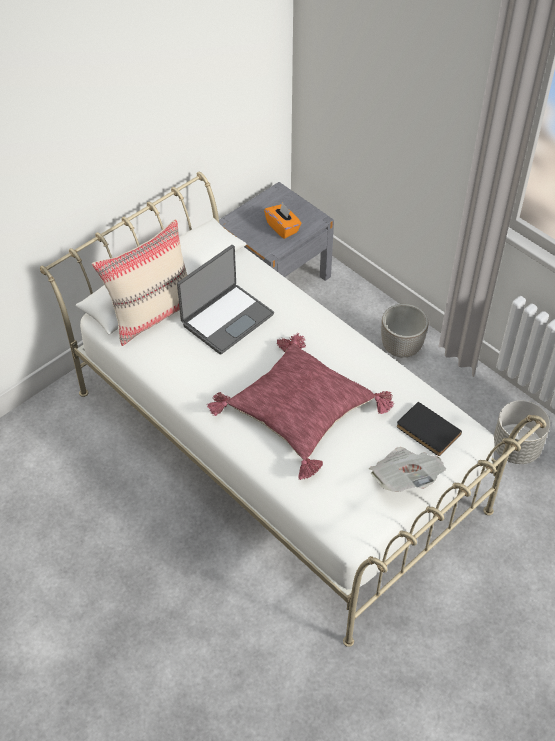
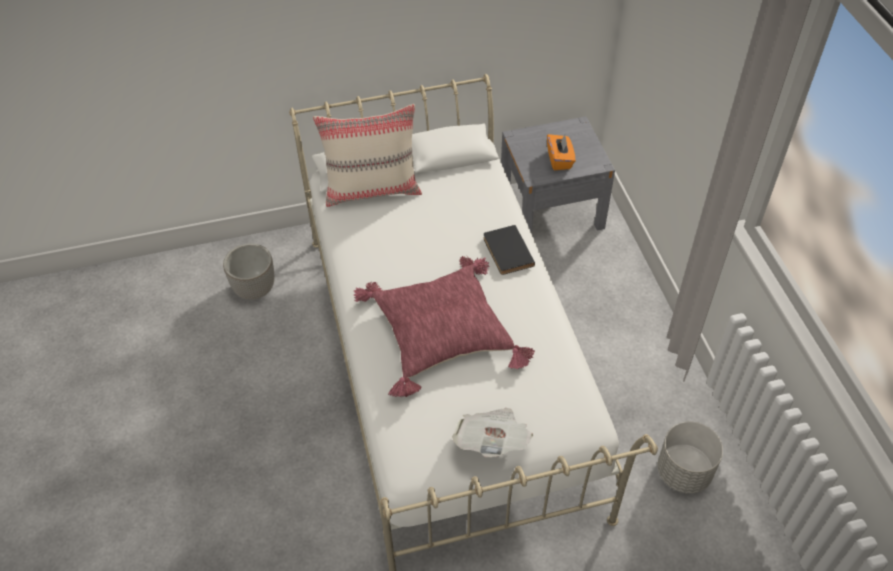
camera: 30 degrees right, 0 degrees up
(226, 319) = (433, 219): laptop -> none
(401, 348) = (630, 324): planter -> planter (255, 289)
(427, 431) = (547, 406): black book -> black book (506, 252)

